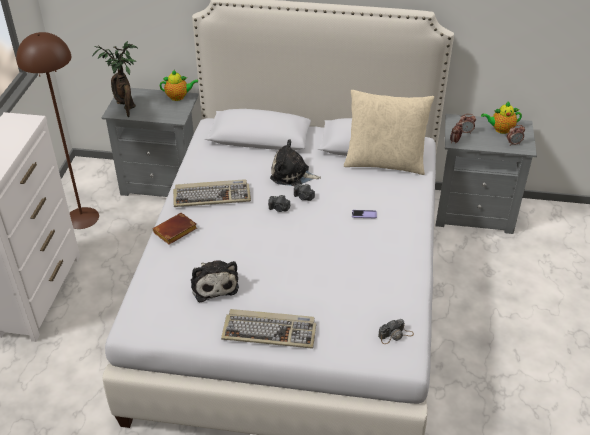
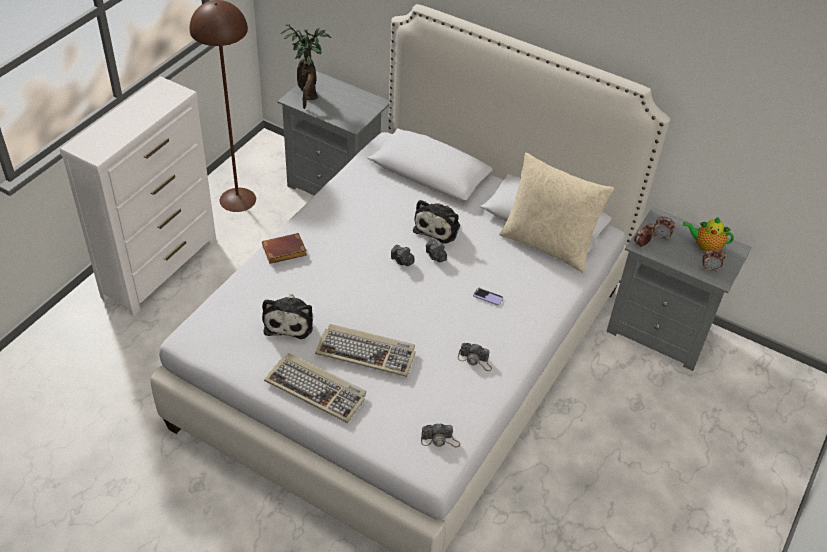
camera: 20 degrees right, 5 degrees up
(179, 97) = (368, 100): teapot -> none
(212, 195) = (342, 224): keyboard -> keyboard (367, 352)
(292, 175) = (438, 227): plush toy -> plush toy turned 105 degrees counterclockwise
(384, 265) = (475, 360): none -> camera

